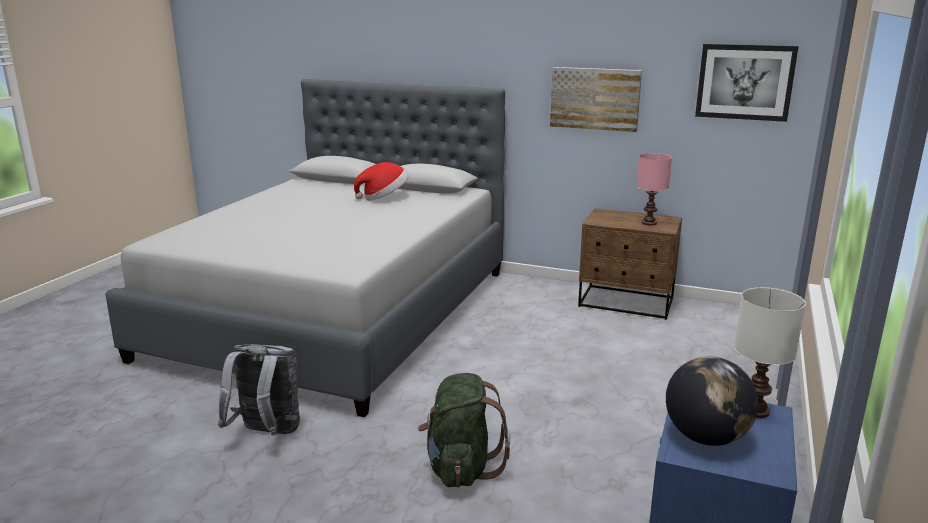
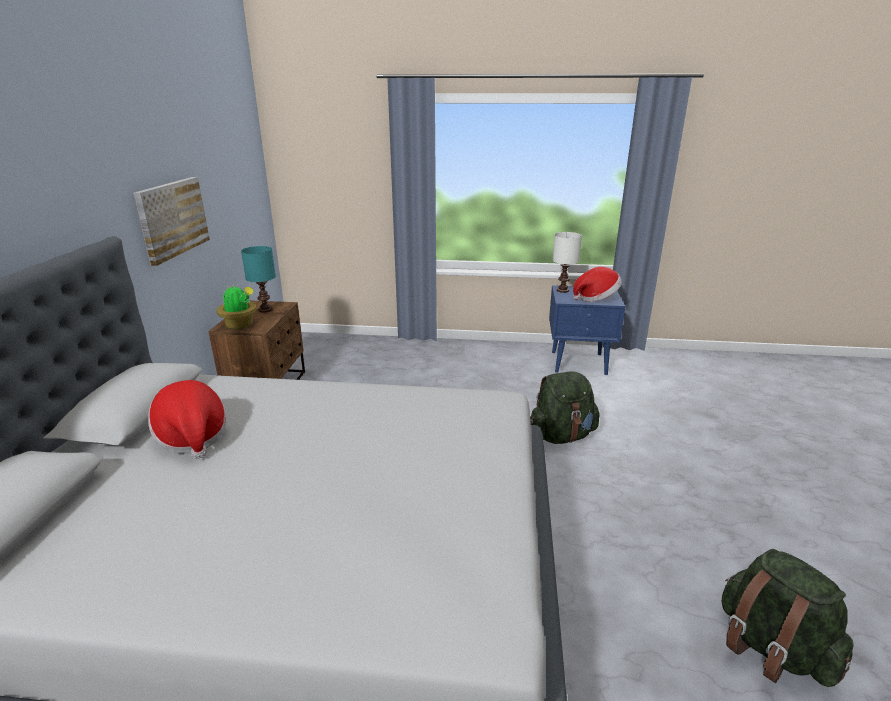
camera: 105 degrees left, 5 degrees up
(94, 489) = (771, 648): none -> green backpack
(266, 434) = (597, 552): grey backpack -> none
(607, 216) = (240, 325): none -> potted plant
(649, 223) = (266, 310): pink table lamp -> turquoise table lamp
(706, 437) = (596, 298): globe -> hat
(745, 82) = (238, 171): picture -> none

